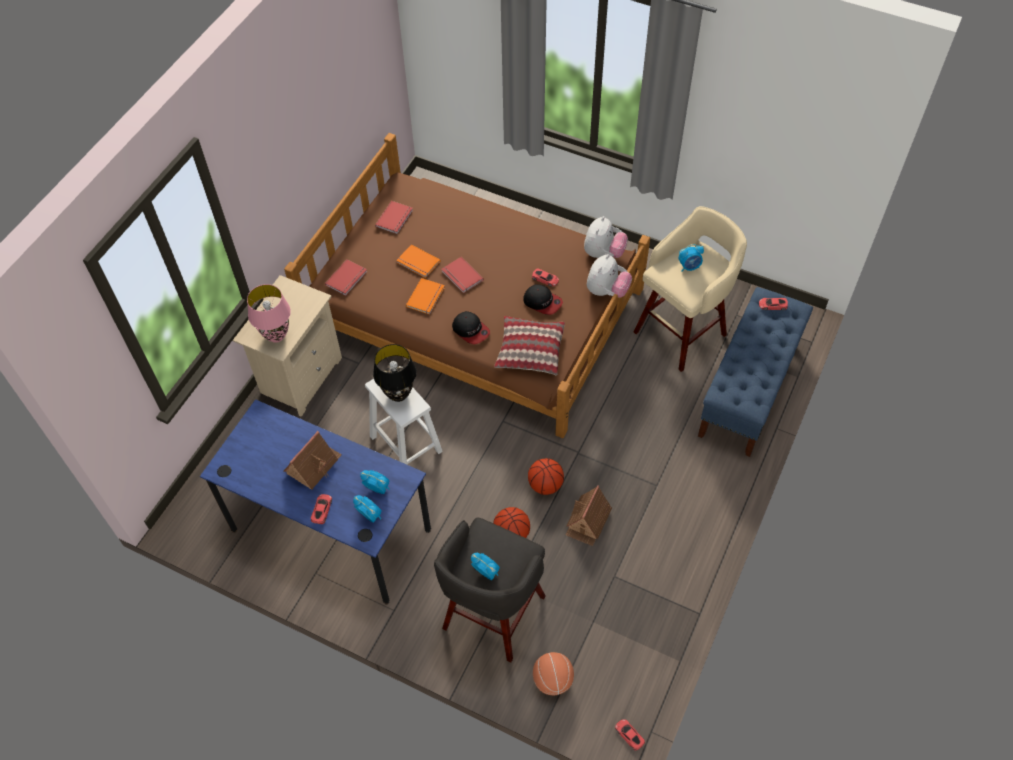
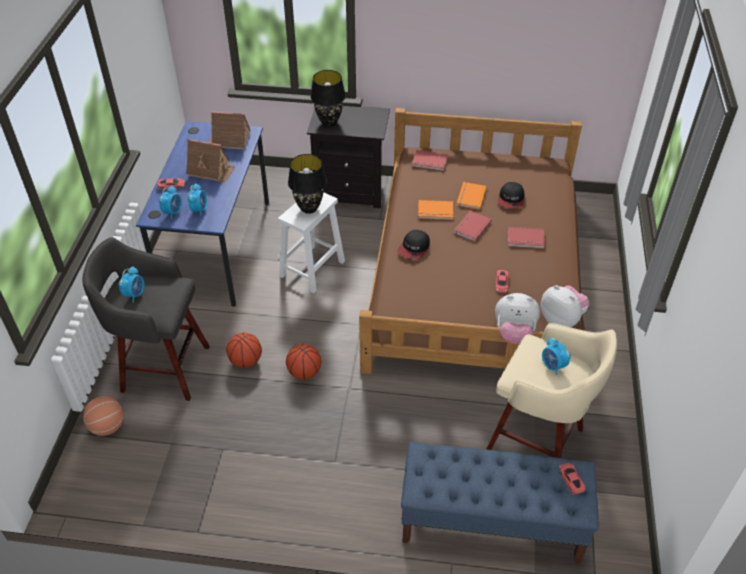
camera: 70 degrees right, 10 degrees down
(277, 336) = (329, 123): pink table lamp -> black table lamp
(299, 376) = (351, 191): beige nightstand -> black nightstand
(395, 218) = (511, 171): red book -> red book (526, 239)
(529, 351) = (410, 293): pillow -> none
(542, 302) = (472, 288): cap -> cap (511, 199)
(587, 521) = (275, 414): toy house -> toy house (229, 141)
(603, 253) = (561, 319): plush toy -> plush toy turned 135 degrees counterclockwise
(629, 735) = (60, 499): red toy car -> none

